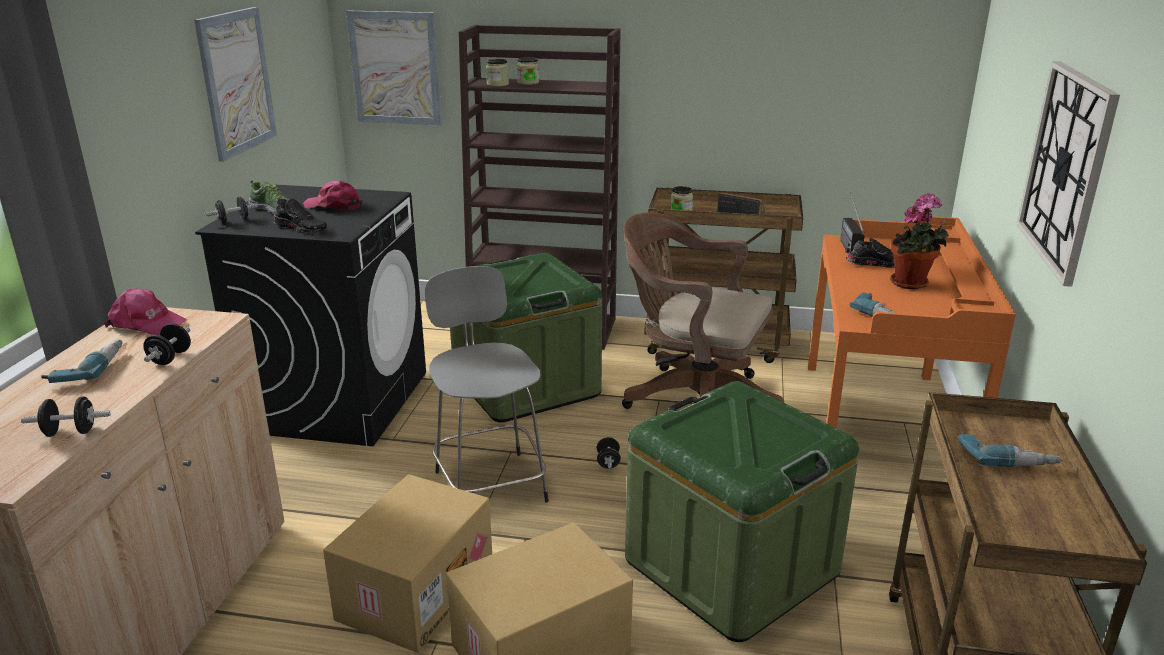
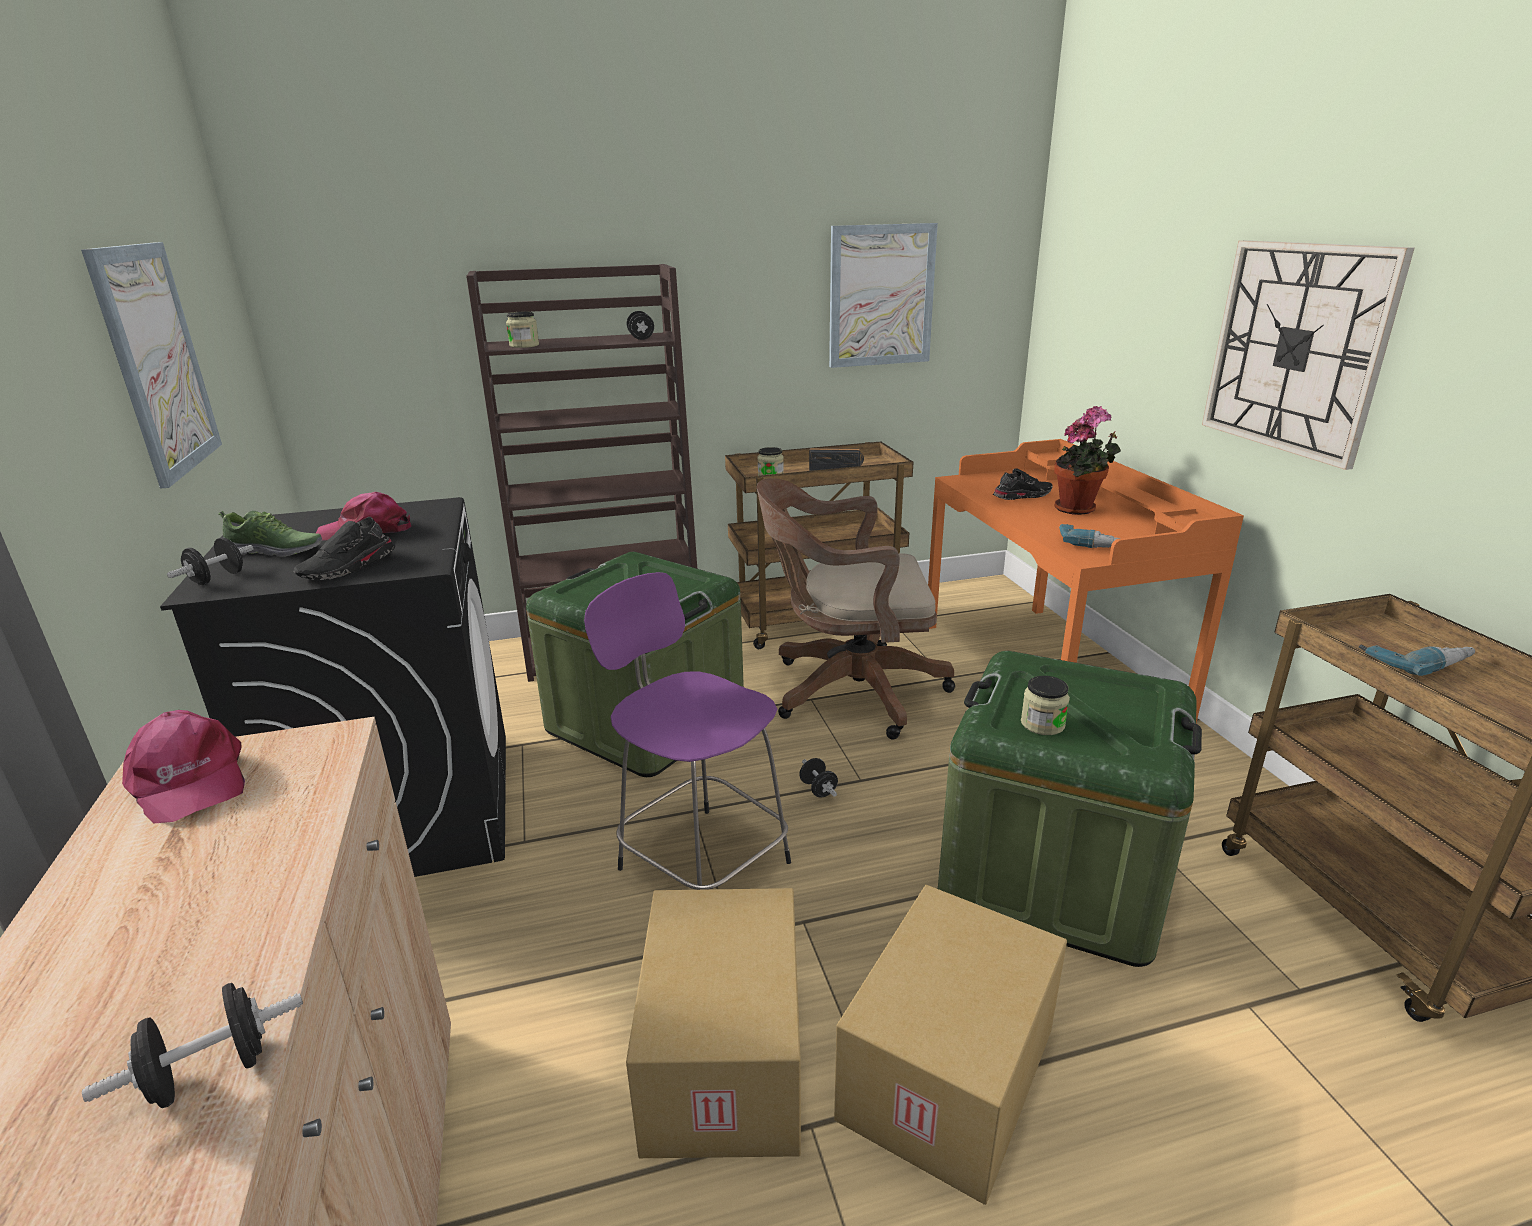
camera: 25 degrees left, 0 degrees up
(87, 369) = (131, 907): power drill -> none
(146, 323) = (188, 781): pink cap -> pink cap turned 60 degrees clockwise
(170, 358) = (300, 834): black dumbbell -> black dumbbell (641, 338)
(302, 228) = (349, 568): black shoe -> black shoe turned 120 degrees clockwise
(395, 68) = (356, 340): picture -> picture (881, 296)
(489, 483) = (700, 862): grey stool -> purple stool
(528, 82) = (560, 341): jar -> jar (1042, 724)
(846, 243) = (968, 482): radio -> none

